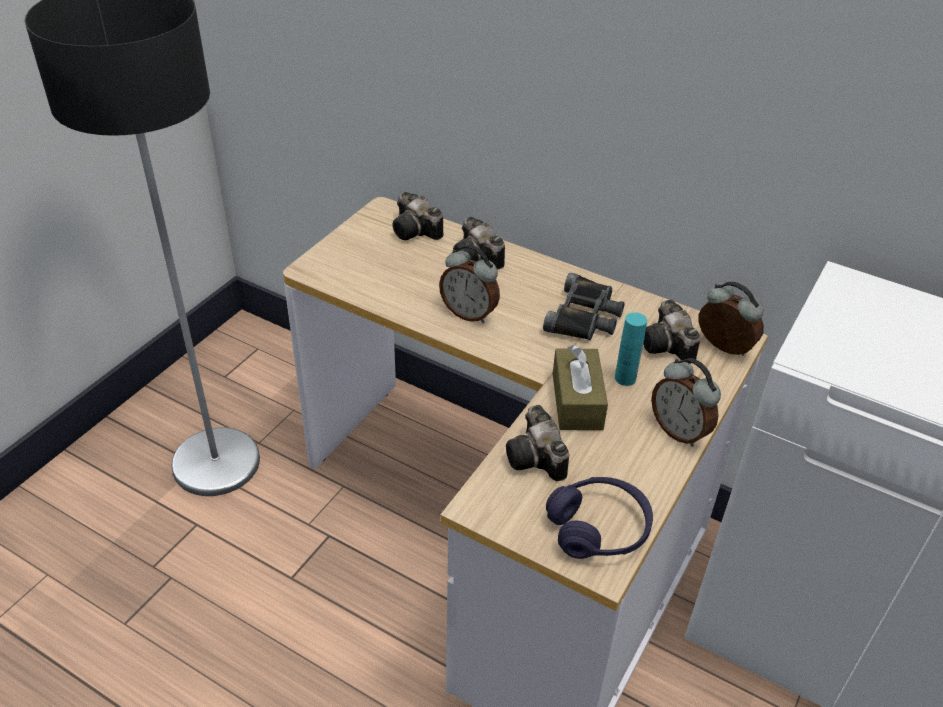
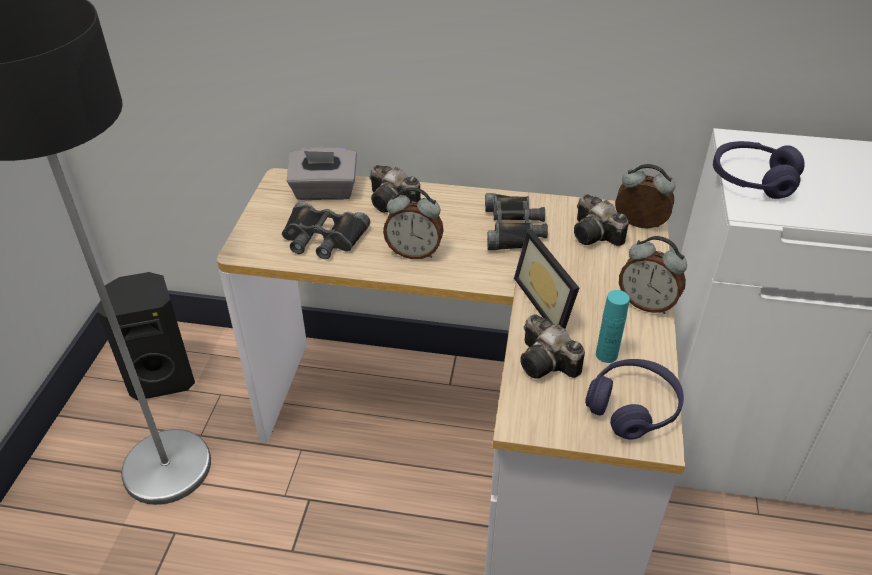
camera: 20 degrees left, 0 degrees up
(249, 378) = (163, 378): none -> black speaker
(390, 276) = (322, 238): none -> black binoculars
(417, 231) = (324, 192): camera -> grey tissue box
(577, 401) = (550, 303): brown tissue box -> picture frame
(625, 378) = (578, 272): turquoise bottle -> turquoise bottle (606, 355)
(832, 327) = (752, 180): none -> purple headphones

